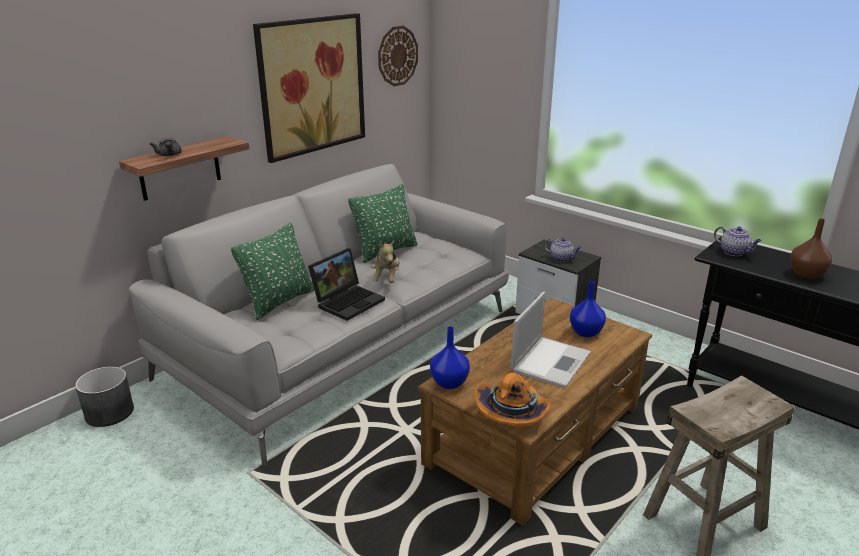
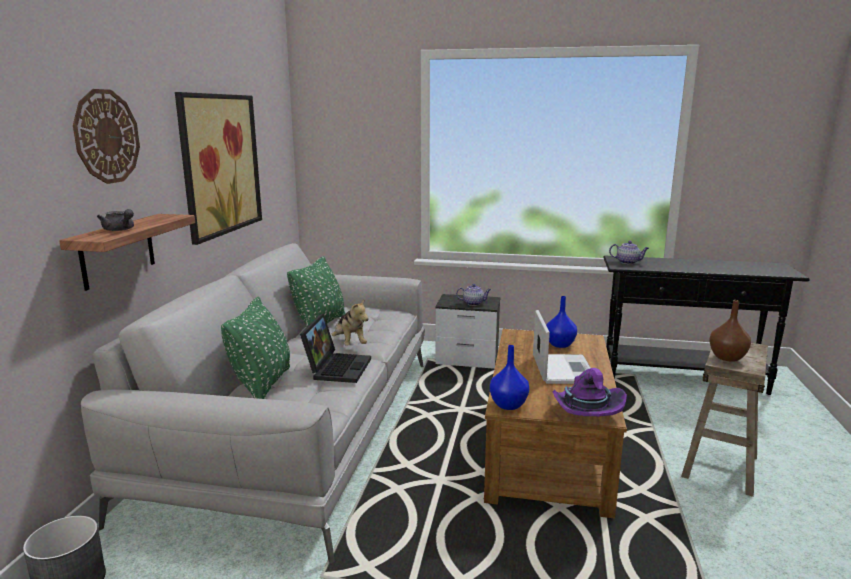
camera: 30 degrees left, 10 degrees down
(397, 56) = (275, 142): wall clock -> wall clock (106, 136)
(512, 412) = (585, 411): orange hat -> purple hat
(806, 275) = (687, 266): brown vase -> brown vase (728, 358)

